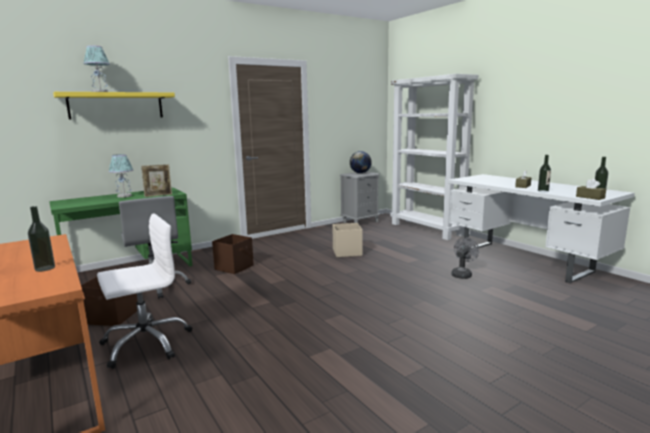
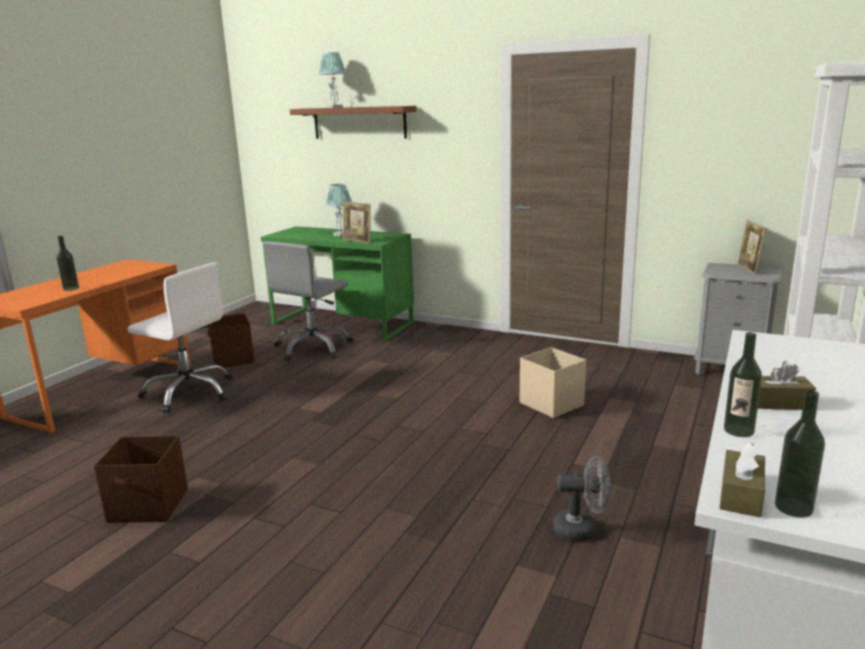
camera: 60 degrees right, 5 degrees up
(116, 105) = (359, 122): yellow shelf -> brown shelf
(234, 267) = (405, 360): brown storage box -> brown storage box (149, 506)
(360, 173) = (748, 269): globe -> picture frame

